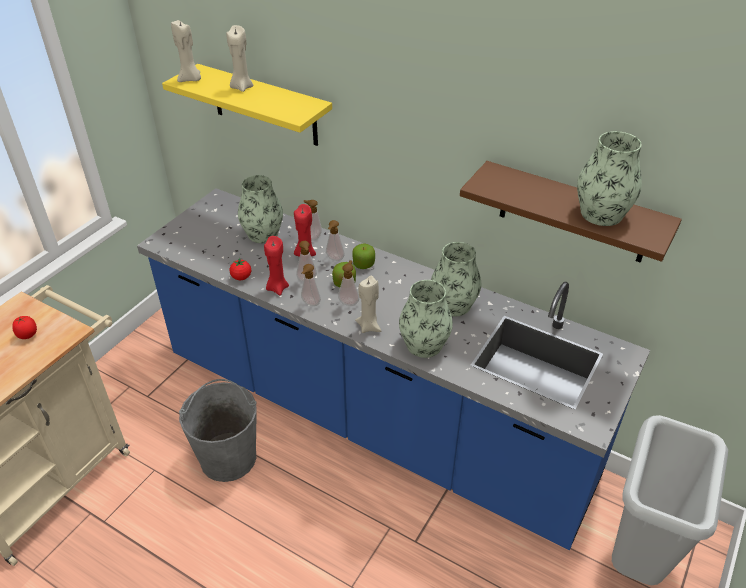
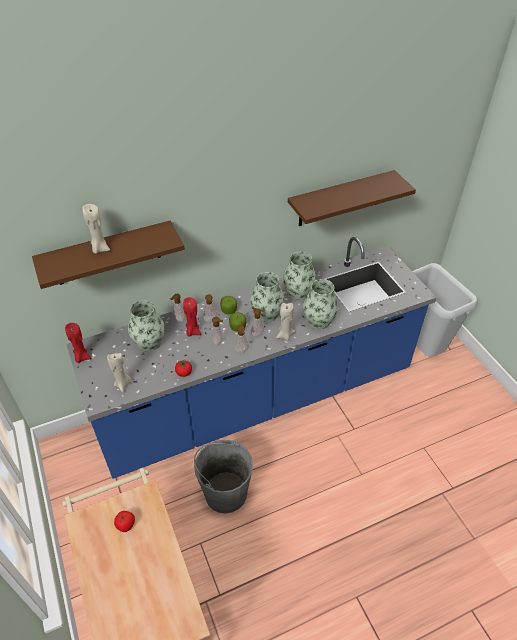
camera: 55 degrees left, 5 degrees up
(190, 79) = (54, 268): beige candle -> beige candle (123, 384)
(264, 105) = (107, 254): yellow shelf -> brown shelf
(277, 288) = (212, 360): red candle -> red candle (81, 357)
(601, 213) = (370, 188): vase -> vase (267, 313)

